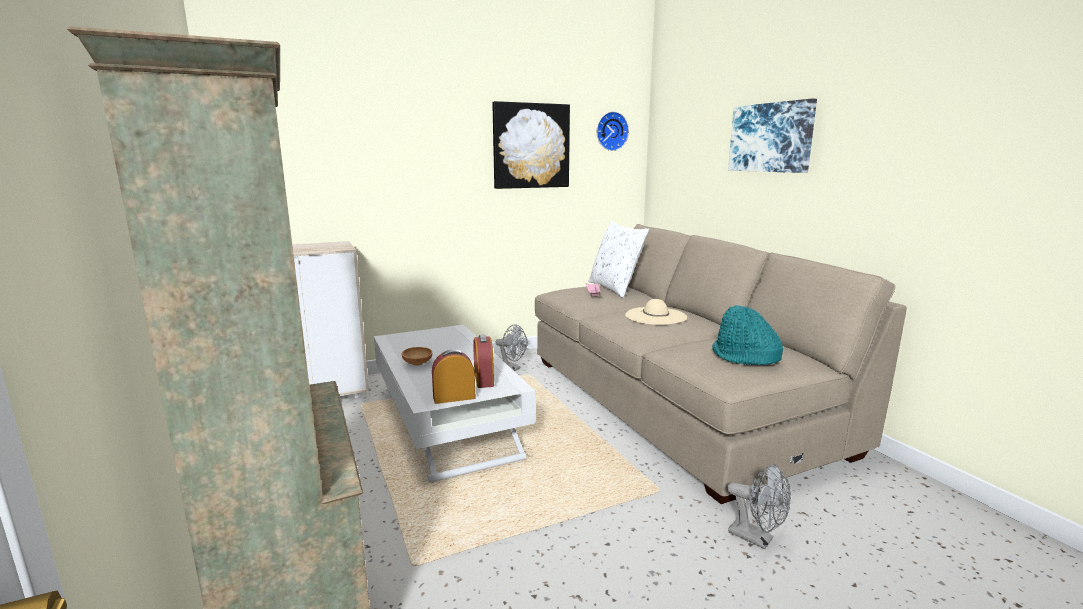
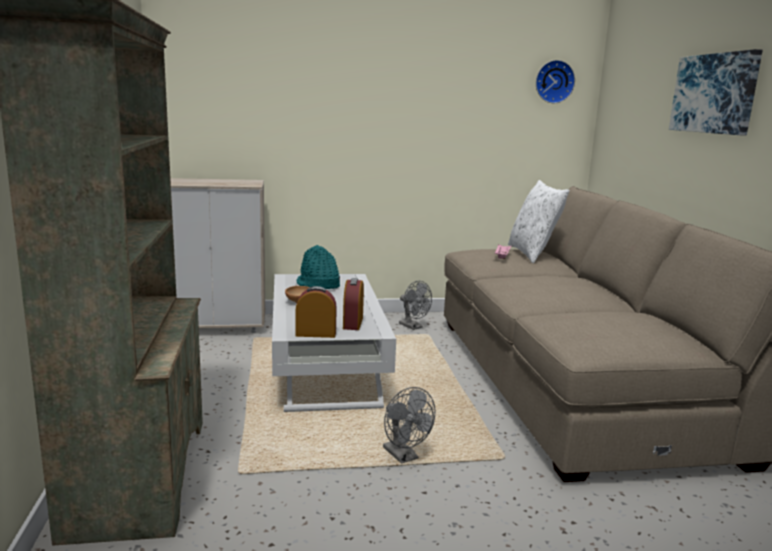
camera: 15 degrees right, 0 degrees up
(531, 146) = (459, 94): picture -> none
(656, 316) = (555, 284): beige hat -> none
(744, 357) = (617, 331): turquoise hat -> turquoise hat (318, 285)
(757, 538) = (584, 519): grey fan -> grey fan (404, 457)

